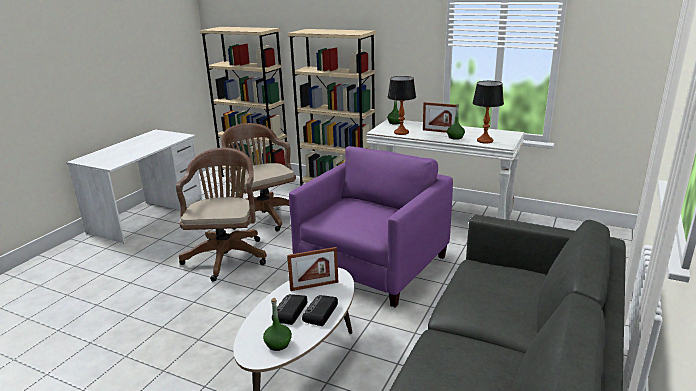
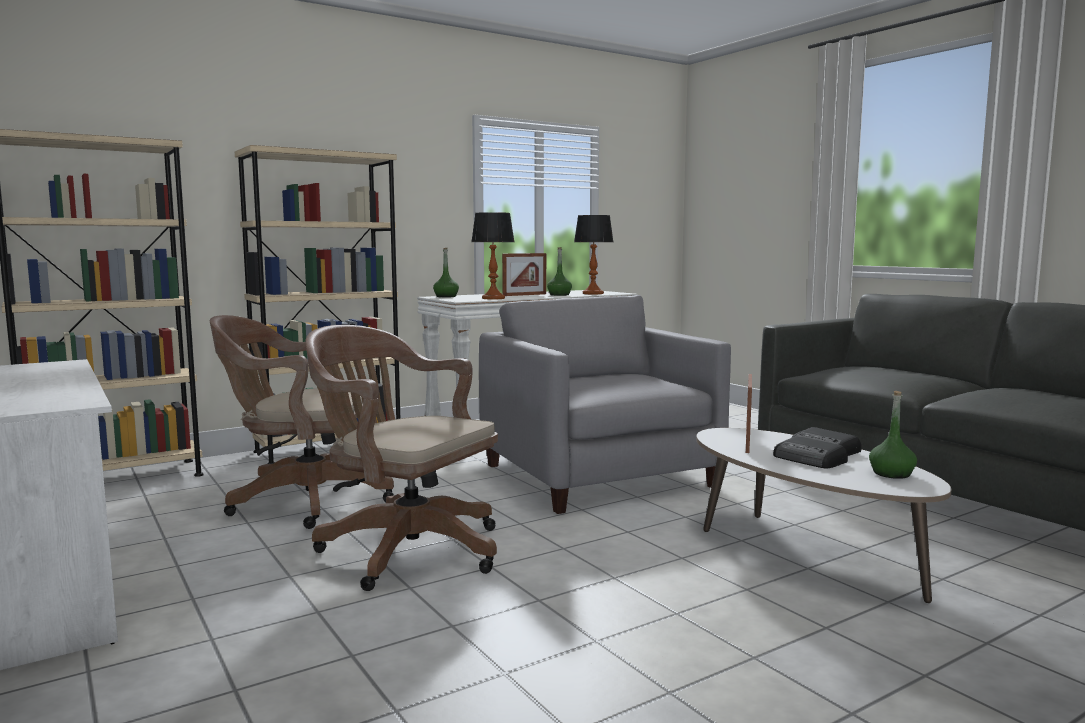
camera: 60 degrees left, 15 degrees down
(372, 265) = (598, 476): purple armchair -> grey armchair

